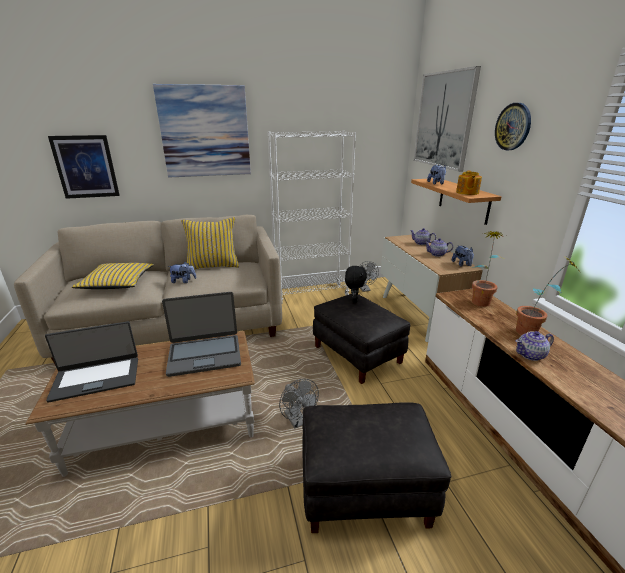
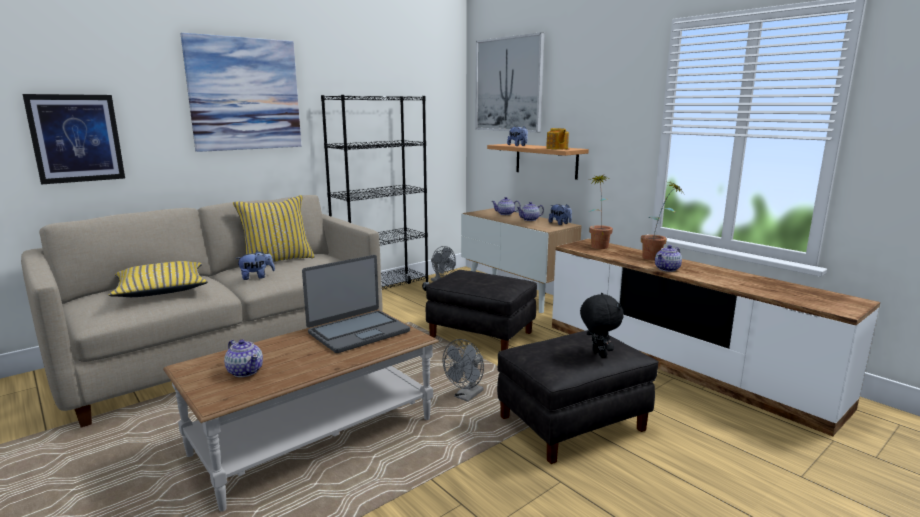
camera: 25 degrees left, 10 degrees down
(96, 378) = (245, 371): laptop -> teapot
(298, 421) = (466, 396): grey fan -> grey fan turned 90 degrees clockwise
(311, 294) = (382, 295): white bookcase -> black bookcase
(354, 300) = (466, 273): black plush toy -> black plush toy (598, 354)
(513, 127) = (589, 84): wall clock -> none

